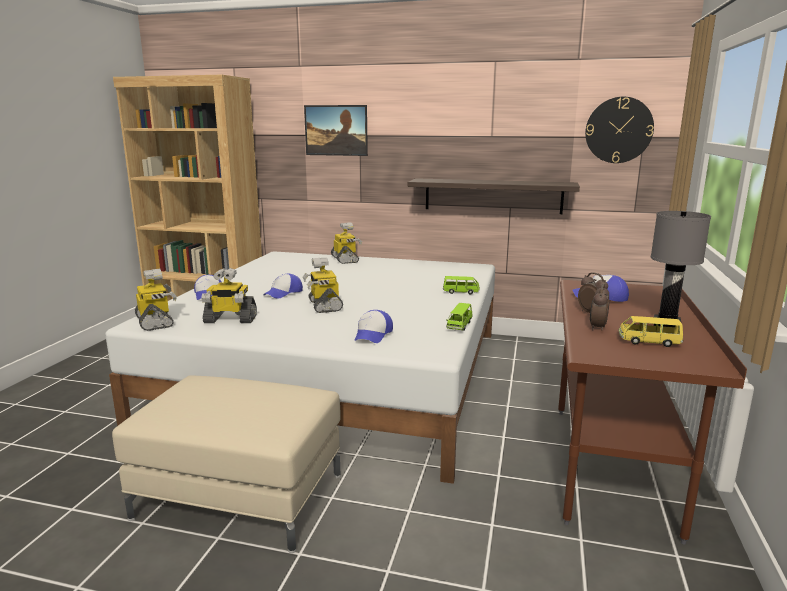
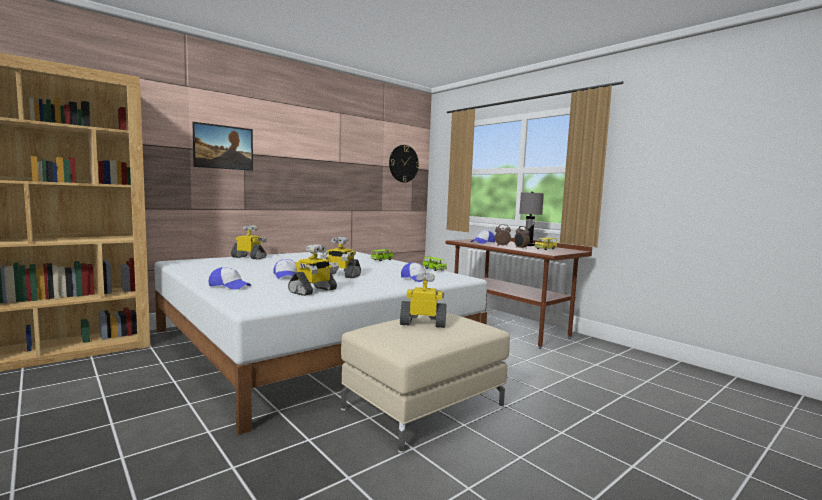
camera: 55 degrees left, 10 degrees down
(156, 322) = (262, 303): toy robot -> toy robot (423, 323)
(493, 196) = (342, 202): shelf -> none

